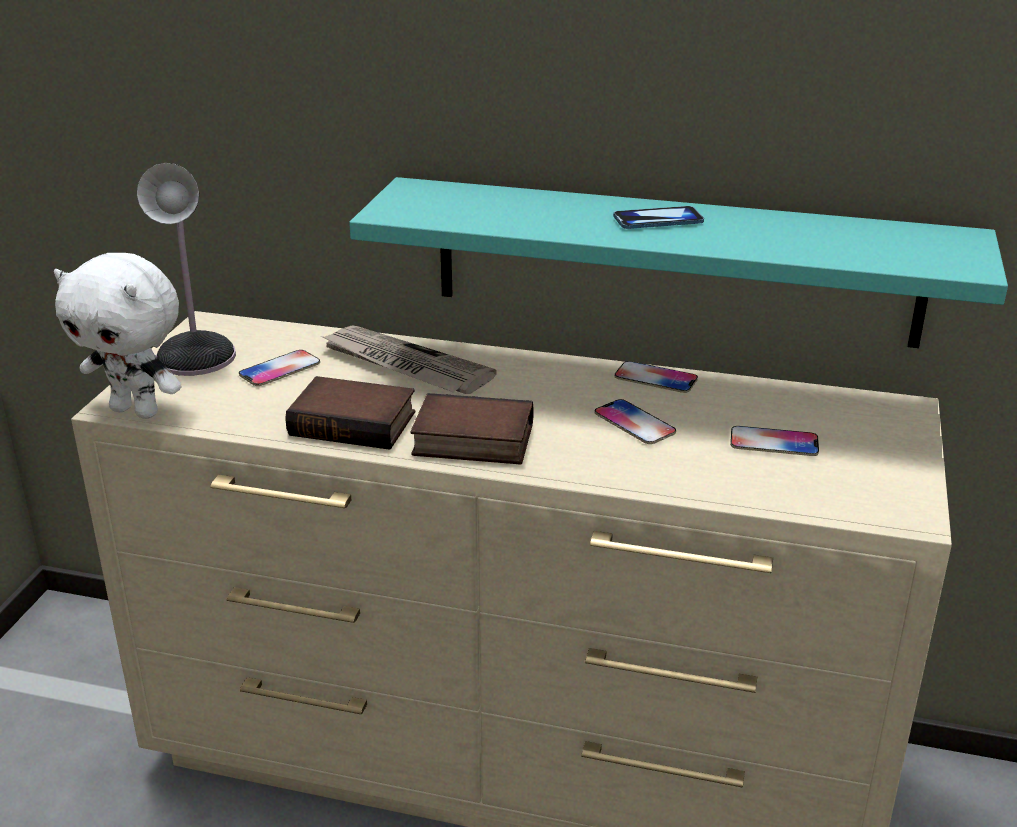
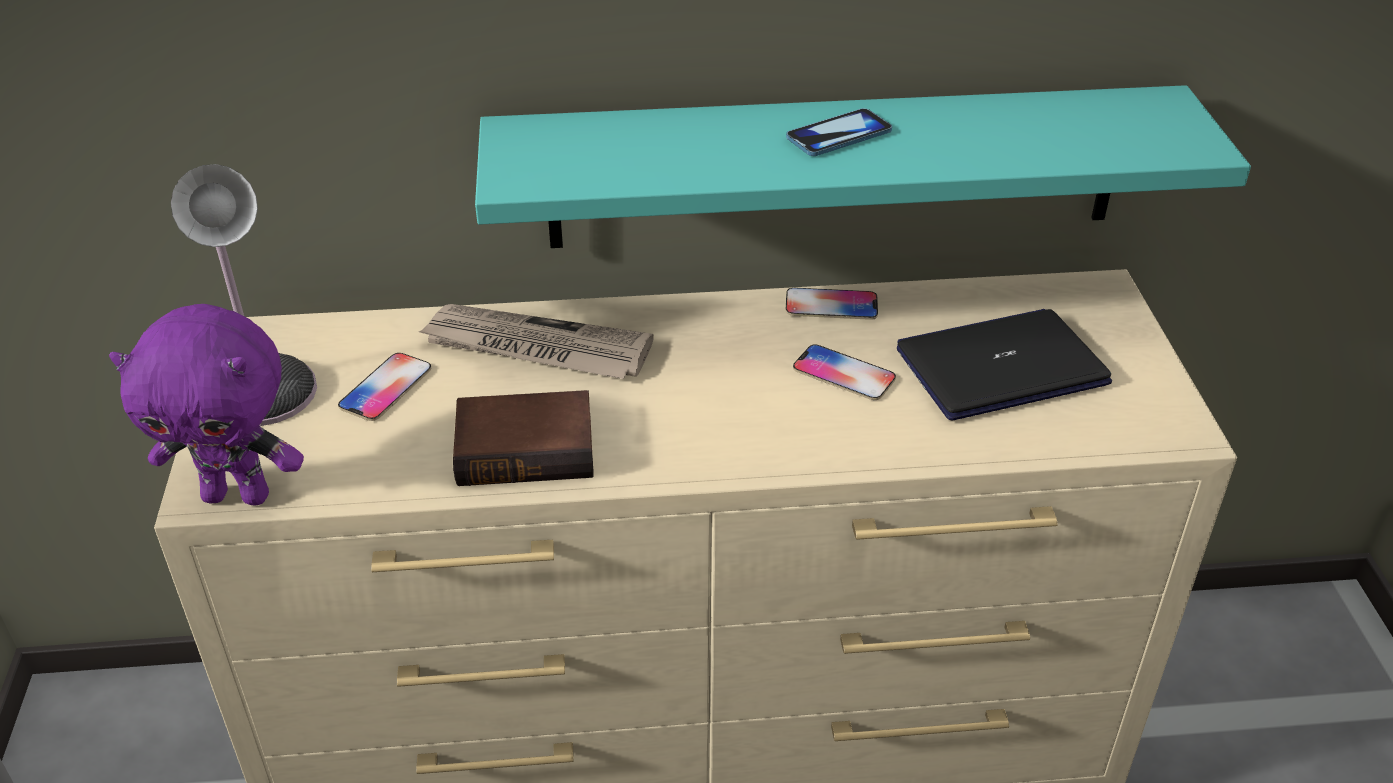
camera: 20 degrees left, 10 degrees up
(137, 411) = (238, 494): white plush toy -> purple plush toy
(470, 441) = (679, 443): book -> none
(774, 443) = (1001, 367): phone -> laptop

